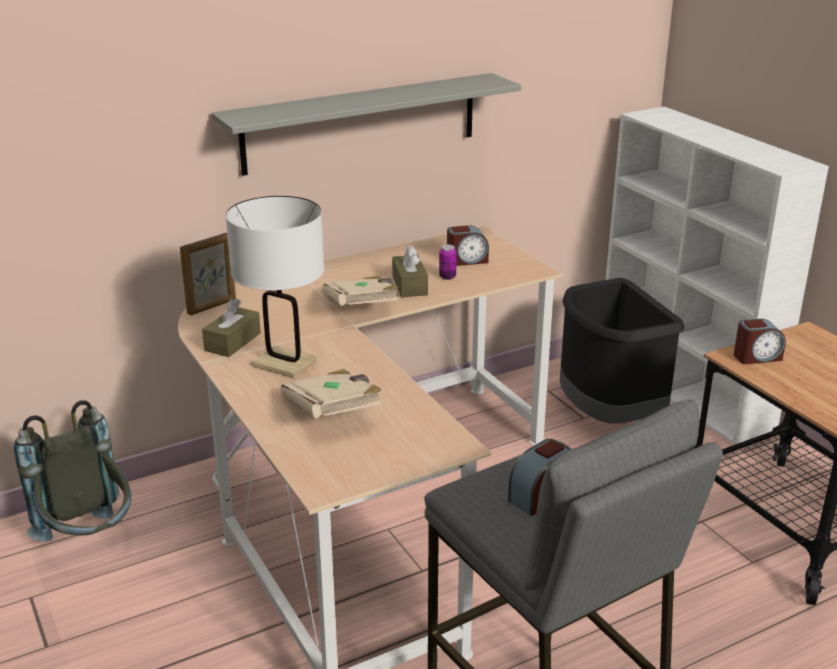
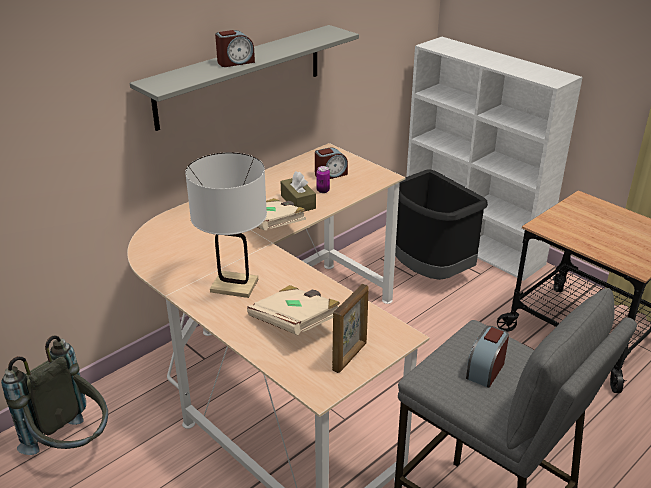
camera: 15 degrees left, 5 degrees up
(212, 306) = (150, 242): picture frame -> picture frame (350, 356)
(233, 342) = (183, 272): brown tissue box -> none
(757, 357) = (558, 224): alarm clock -> alarm clock (235, 62)

